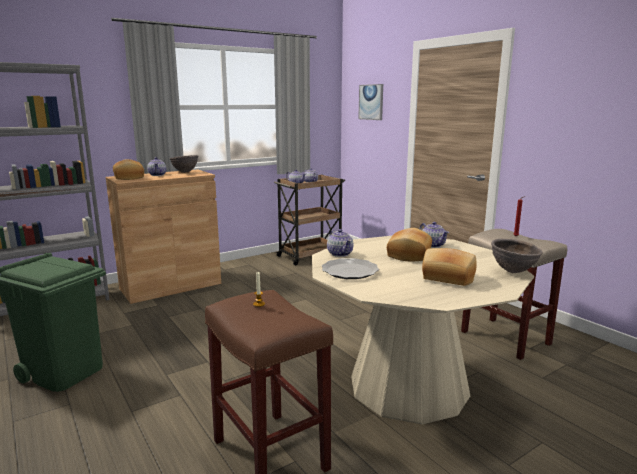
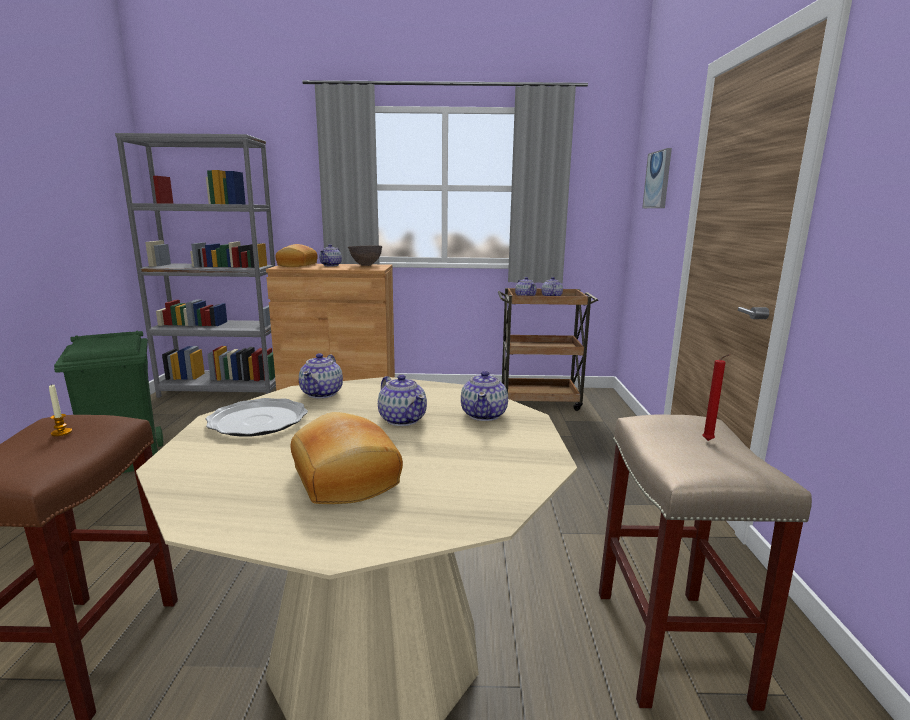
camera: 35 degrees right, 0 degrees up
(408, 254) = (402, 419): bread -> teapot
(513, 271) = (488, 510): brown bowl -> none

